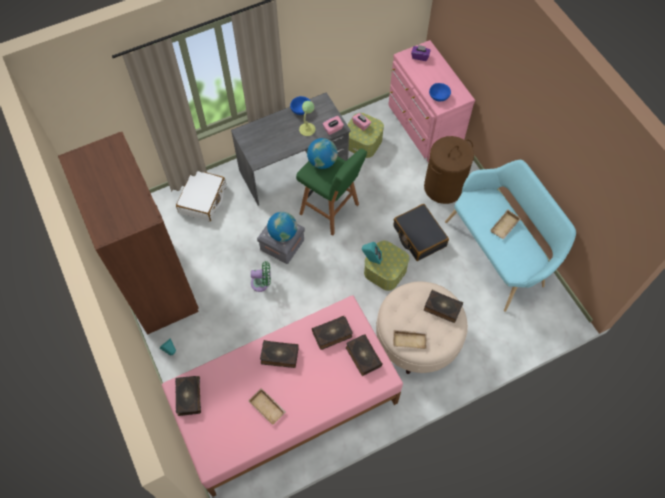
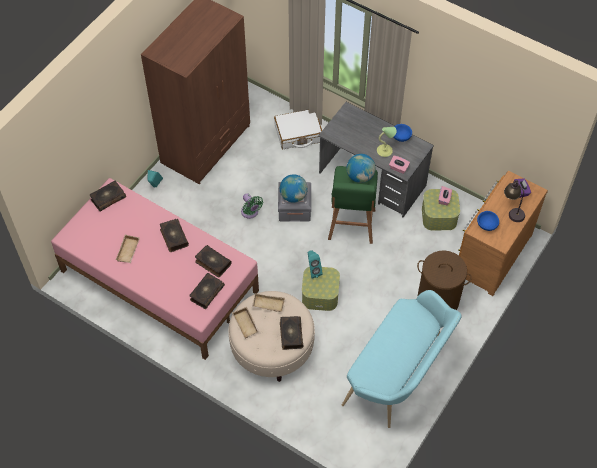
camera: 60 degrees right, 5 degrees down
(419, 236) = (372, 304): black suitcase -> none
(423, 127) = (491, 254): pink dresser -> brown dresser
(435, 73) = (512, 211): none -> table lamp
(505, 227) = (400, 346): beige tray -> beige tray (267, 305)

